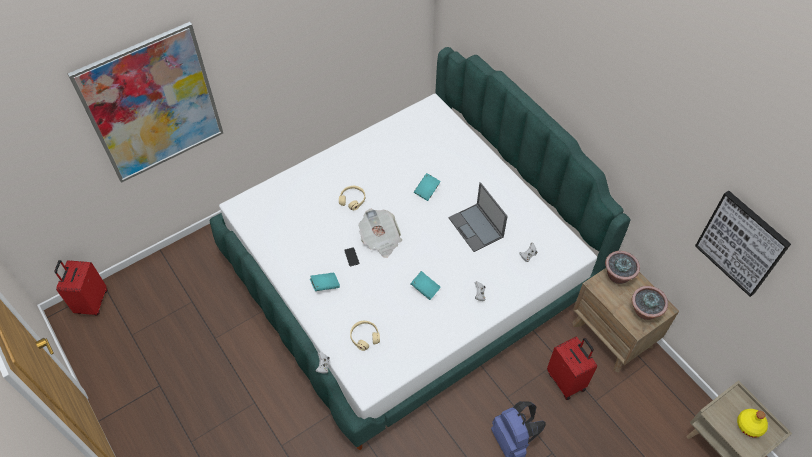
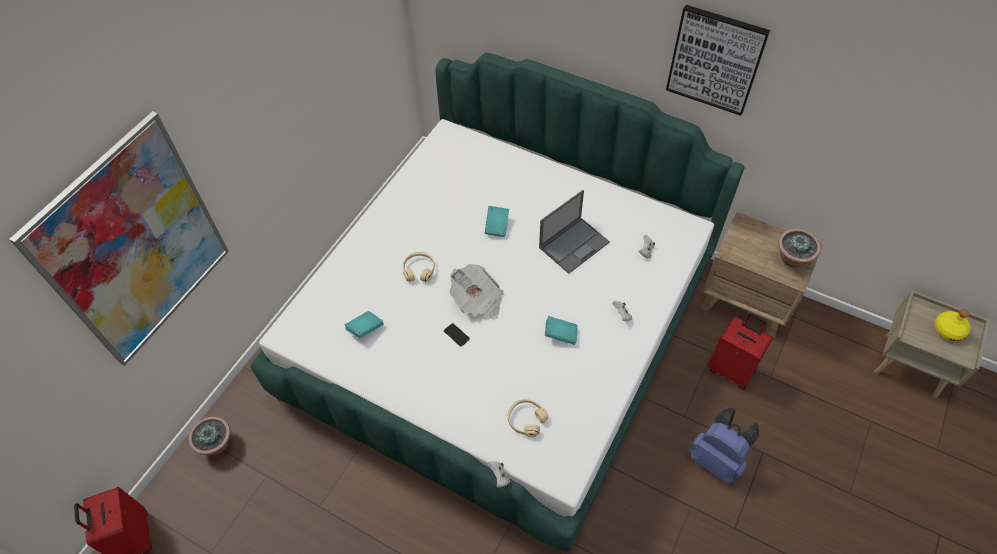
camera: 25 degrees left, 0 degrees up
(325, 285) = (445, 381): turquoise book -> turquoise book (365, 329)
(476, 228) = (574, 244): laptop -> laptop turned 75 degrees counterclockwise
(617, 275) = (744, 234): potted plant -> potted plant (216, 444)
(741, 243) = (905, 136): picture -> picture (715, 60)

